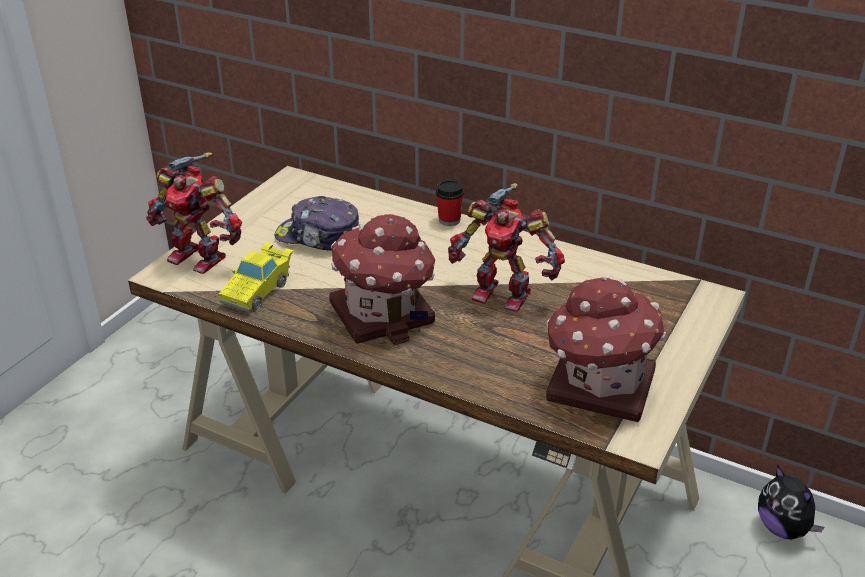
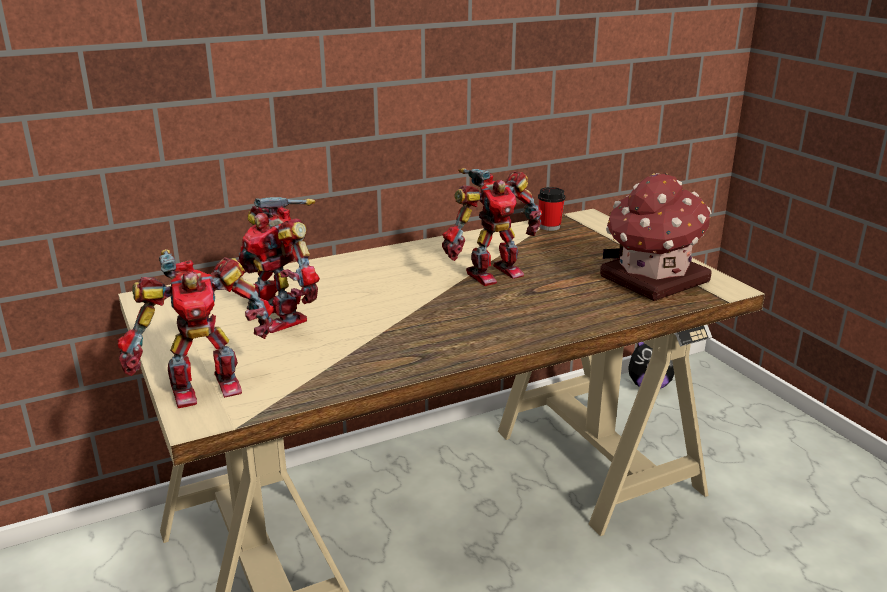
camera: 55 degrees left, 10 degrees down
(259, 290) = (324, 371): yellow toy car -> none
(318, 237) = (280, 316): cap -> toy robot
(384, 314) = (455, 324): toy house -> none
(449, 220) = (353, 258): cup -> cup (549, 227)

